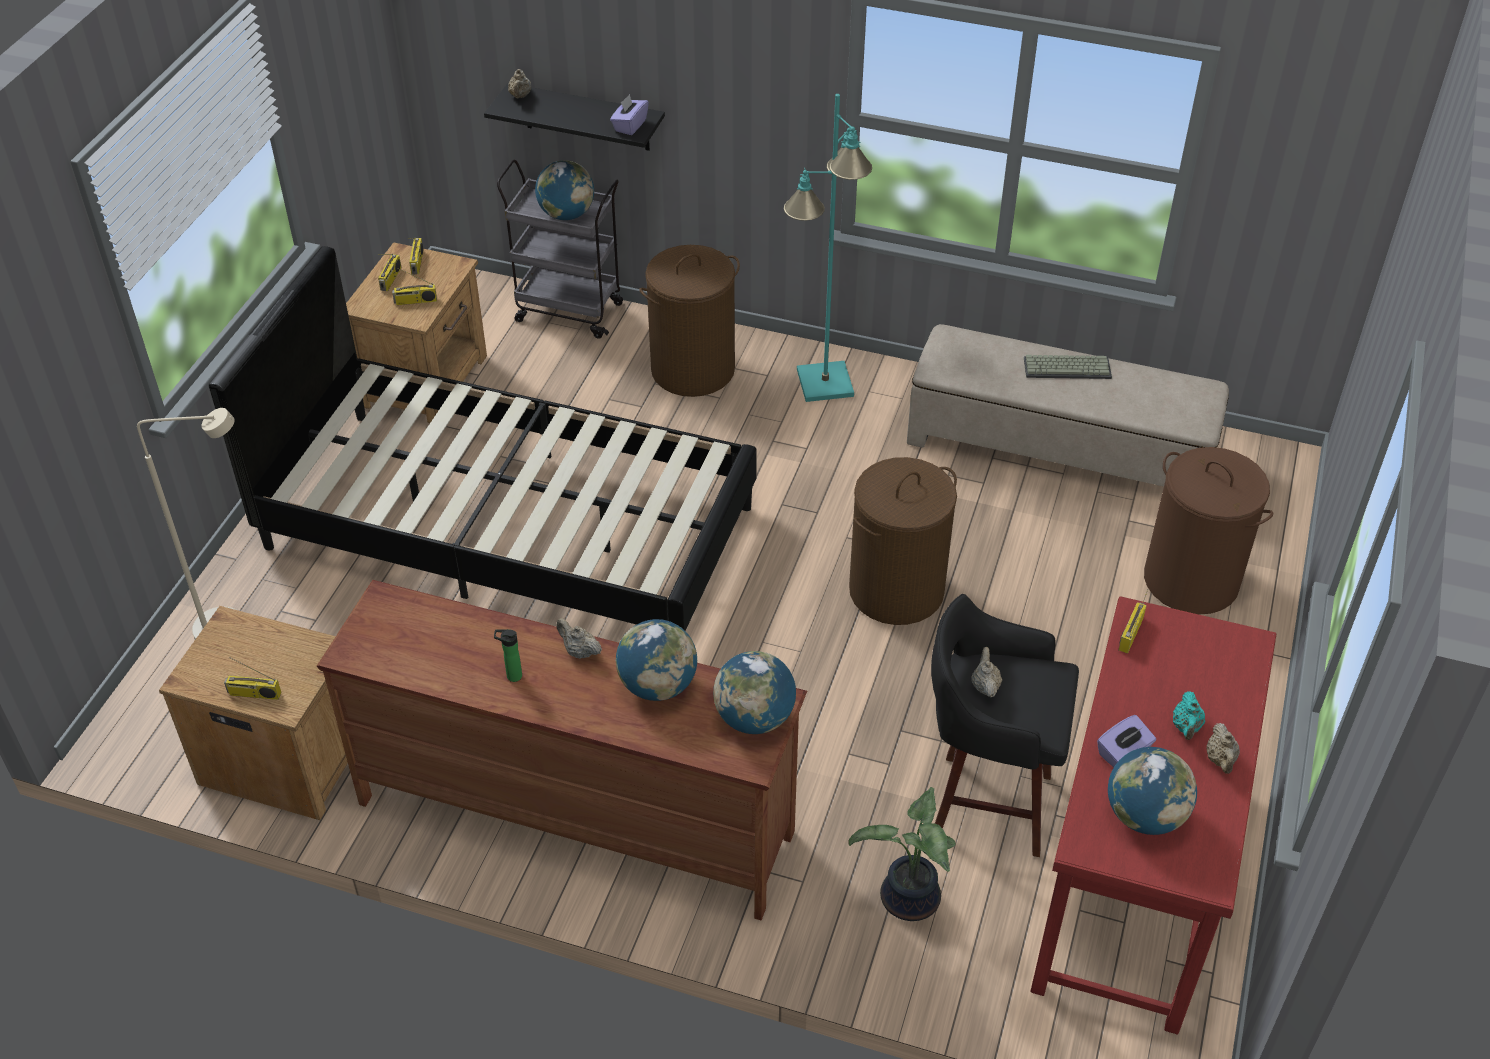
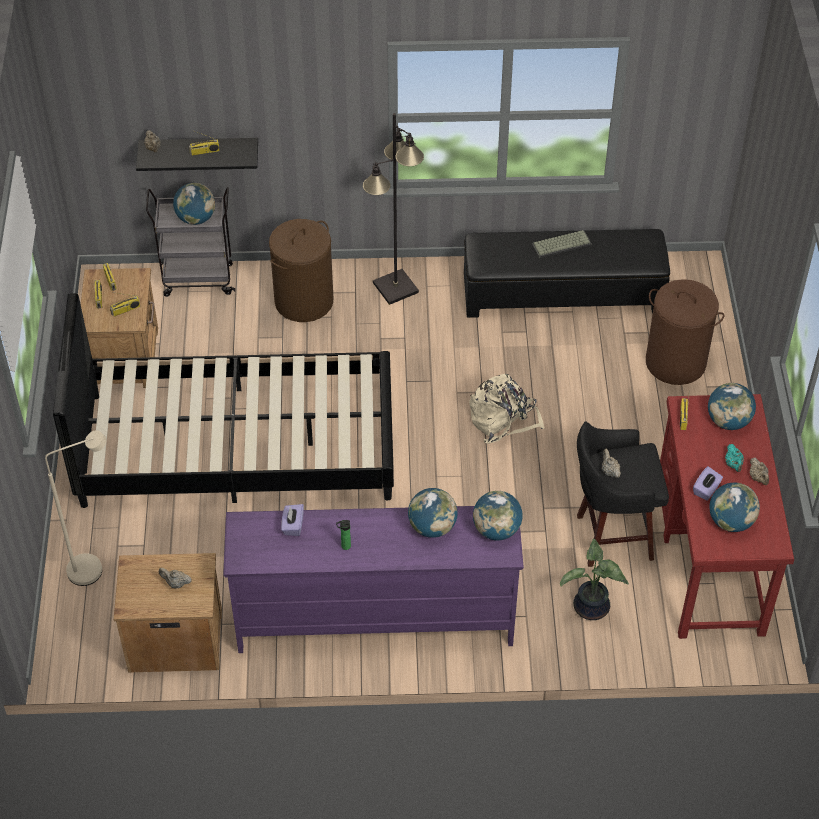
camera: 20 degrees left, 5 degrees up
(254, 694) = (175, 604): radio -> radio (204, 152)
(576, 816) = (375, 619): brown dresser -> purple dresser
(579, 651) = (376, 520): beige teapot -> beige teapot (176, 583)
(630, 125) = (240, 154): purple tissue box -> purple tissue box (293, 526)
(824, 383) = (395, 288): turquoise floor lamp -> black floor lamp
(896, 591) = (503, 420): brown laundry basket -> beige backpack
(1061, 445) = (563, 292): beige bench -> black bench
(1204, 659) = (728, 421): none -> globe

